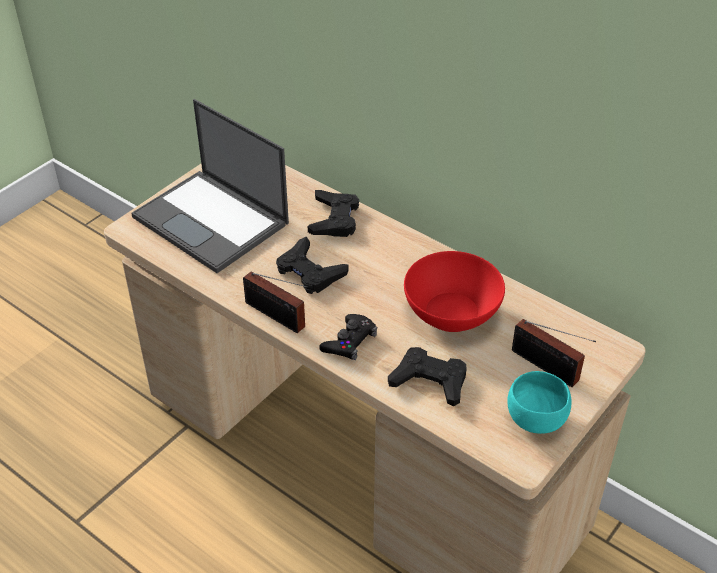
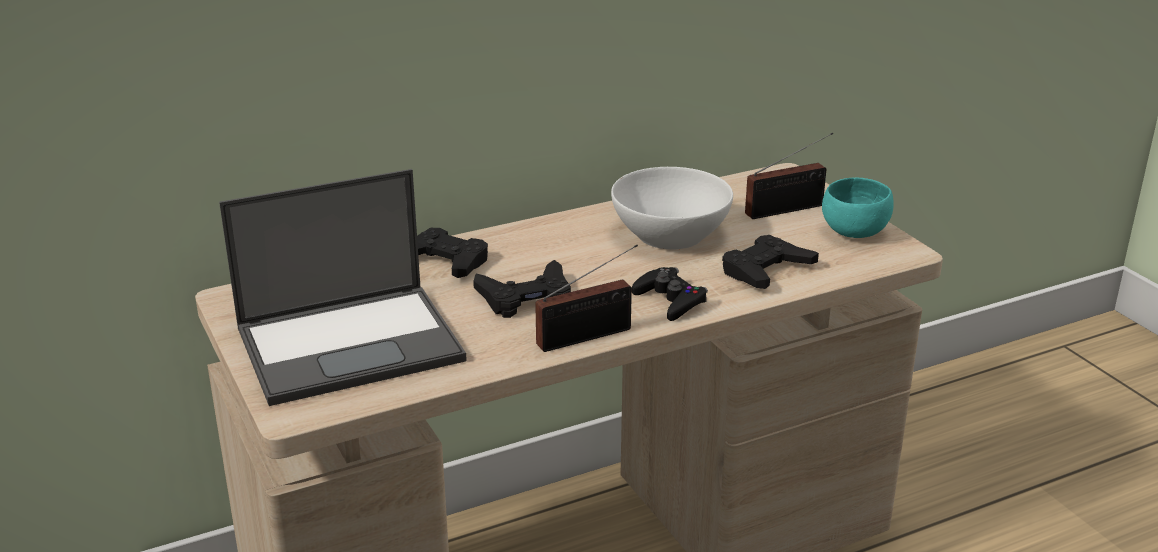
camera: 65 degrees left, 15 degrees down
(451, 312) = (669, 234): red bowl -> white bowl

